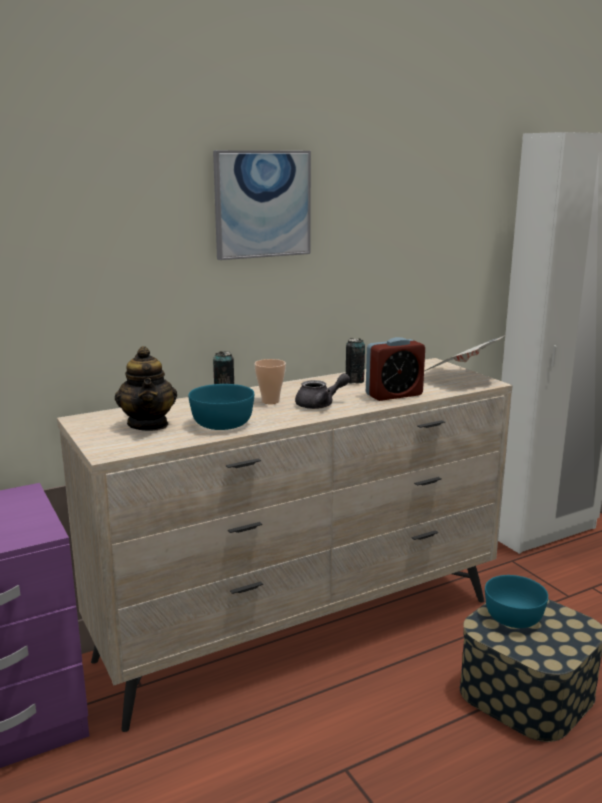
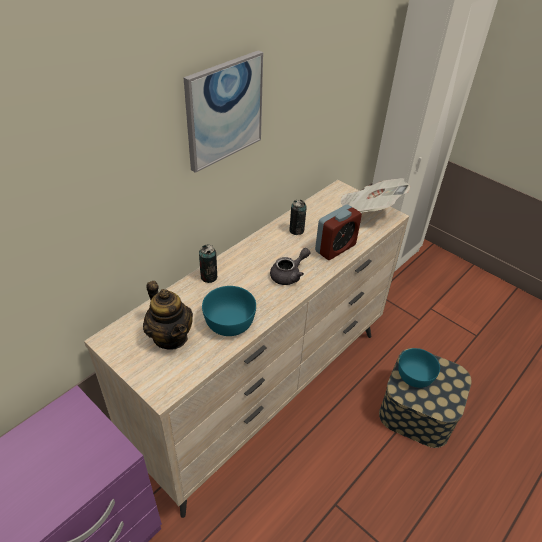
camera: 20 degrees left, 25 degrees up
(270, 401) = (248, 276): cup -> none

